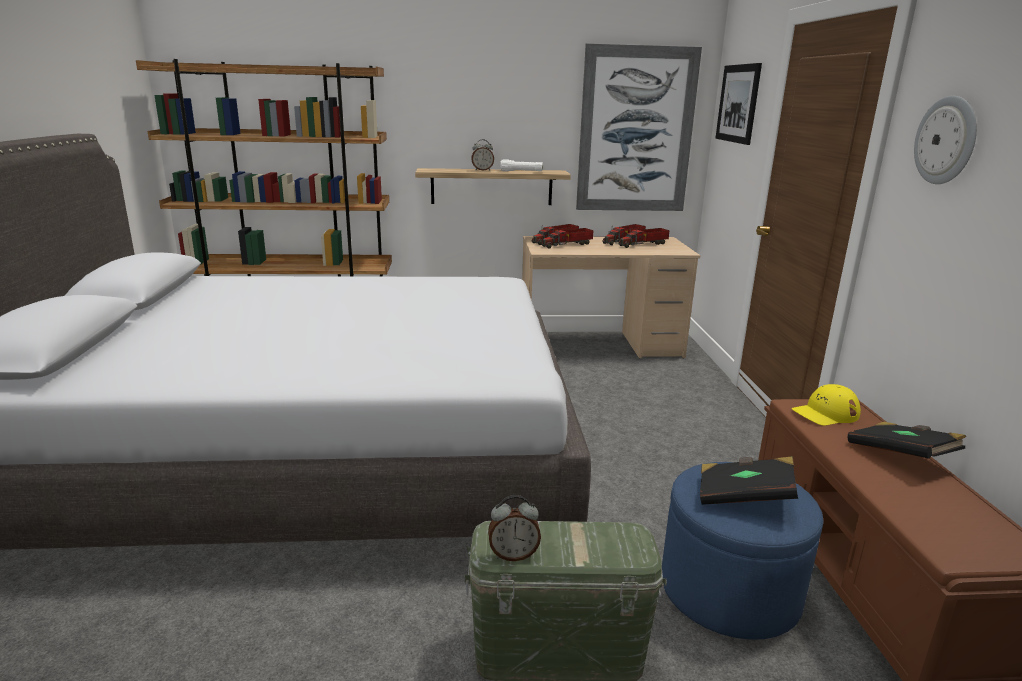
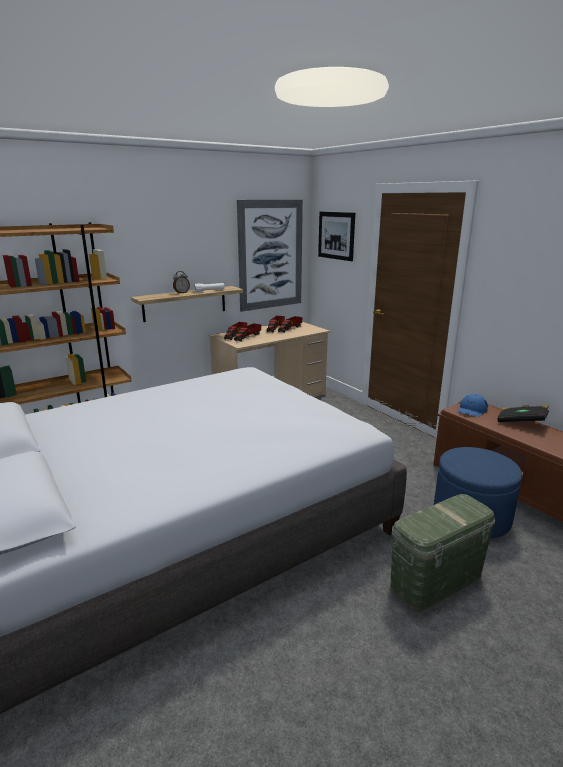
camera: 30 degrees left, 0 degrees up
(513, 554) = (433, 532): alarm clock -> none
(744, 497) = (481, 464): black book -> none
(825, 413) = (472, 410): yellow cap -> blue cap
(946, 140) = (511, 264): wall clock -> none

